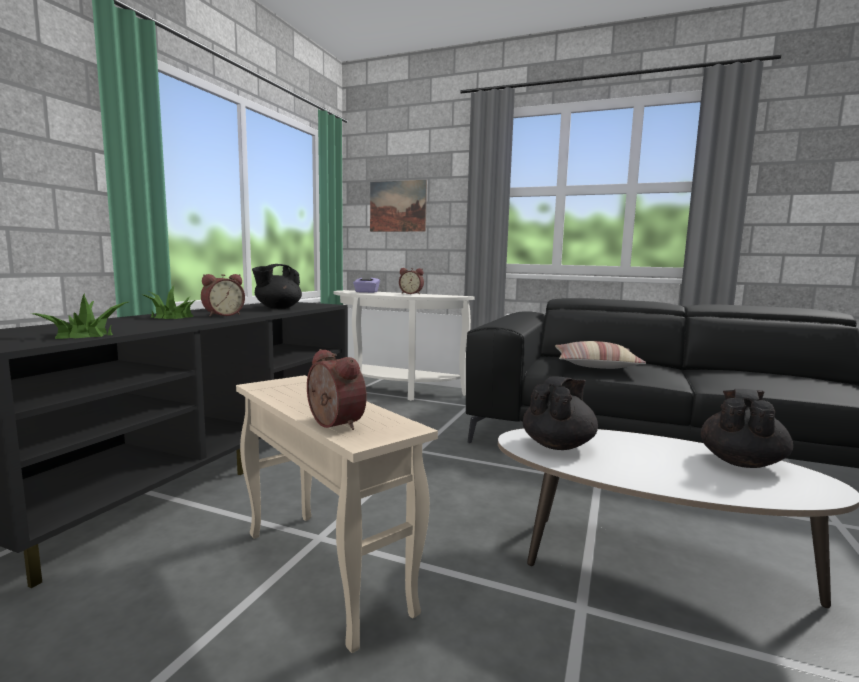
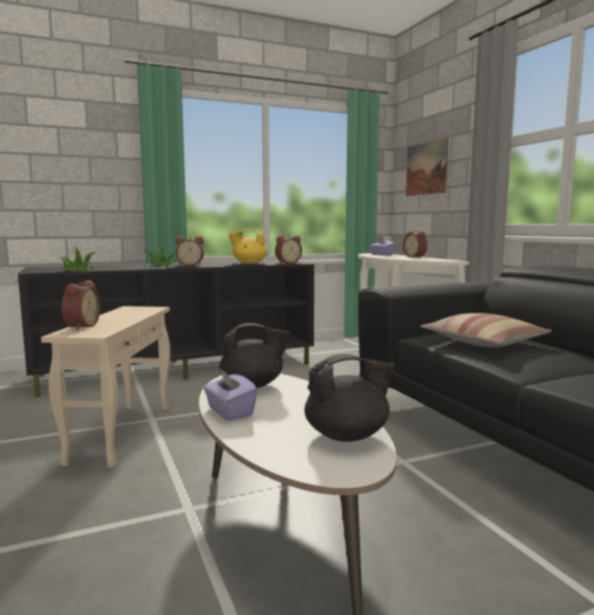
camera: 45 degrees right, 0 degrees up
(277, 308) = (249, 263): black teapot -> yellow teapot
(316, 305) = (287, 263): none -> alarm clock
(633, 476) = (229, 412): none -> purple tissue box

